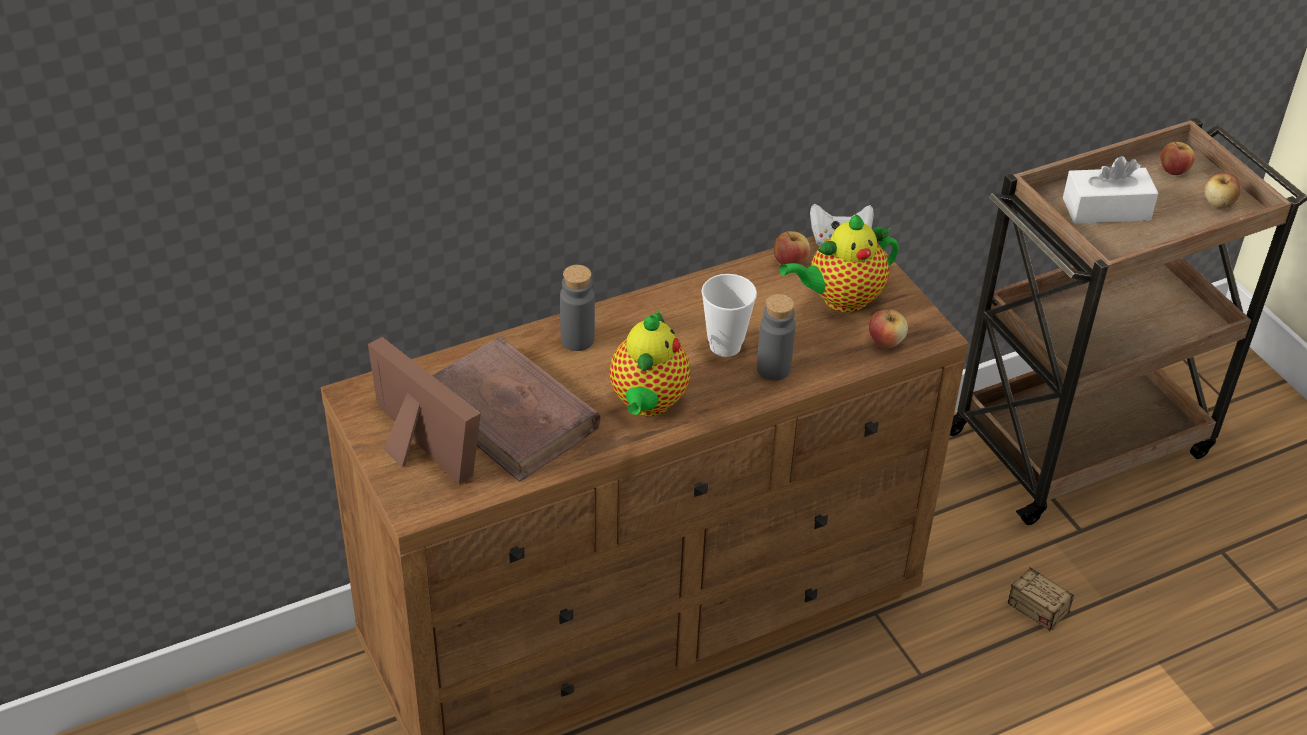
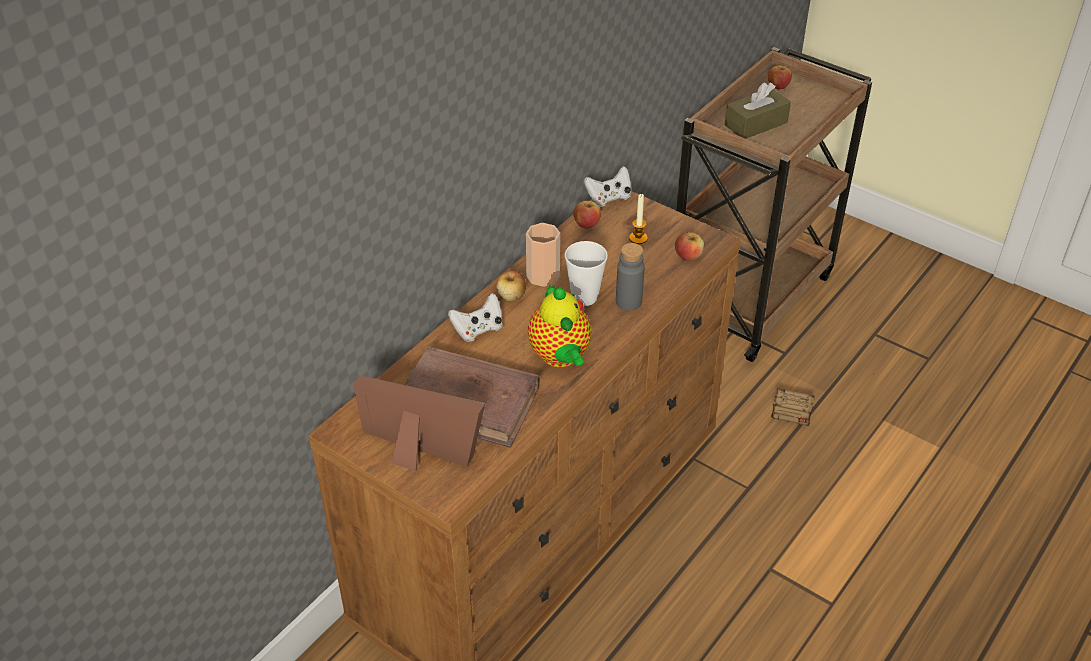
camera: 25 degrees left, 0 degrees up
(577, 339) = (478, 330): grey bottle -> white game controller
(694, 304) = (543, 276): none -> cup
(840, 299) = (638, 238): teapot -> candle
(1106, 209) = (756, 124): white tissue box -> brown tissue box
(1218, 203) = (819, 99): apple -> apple (511, 296)

